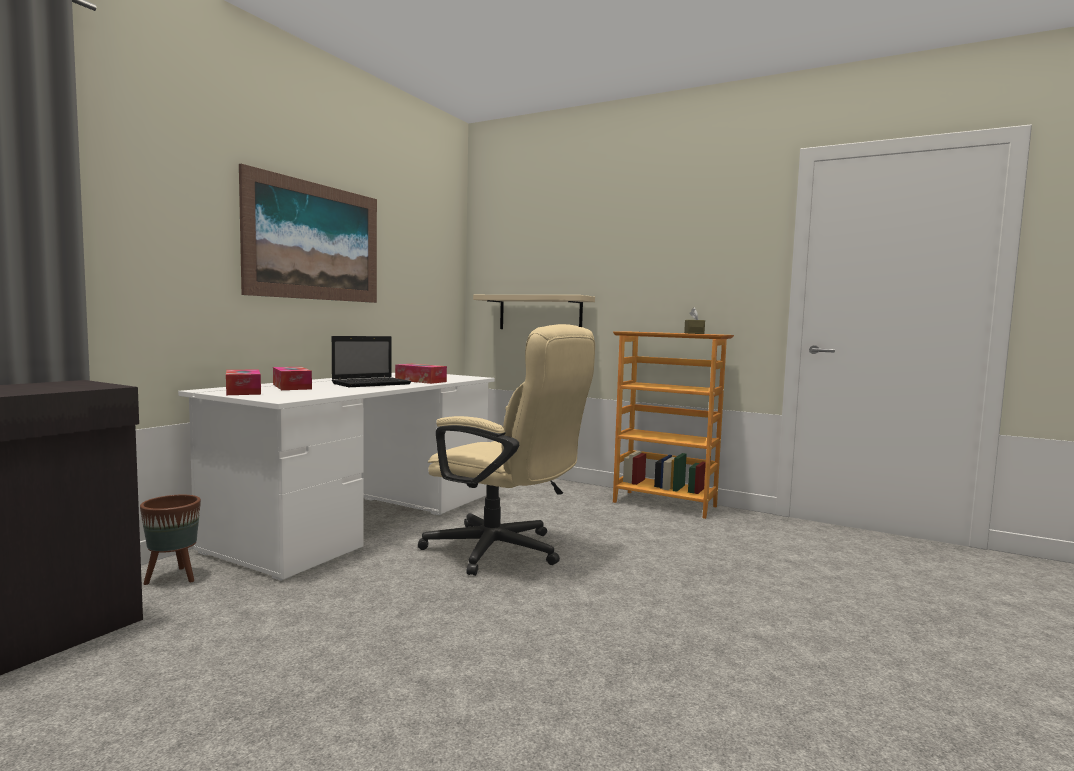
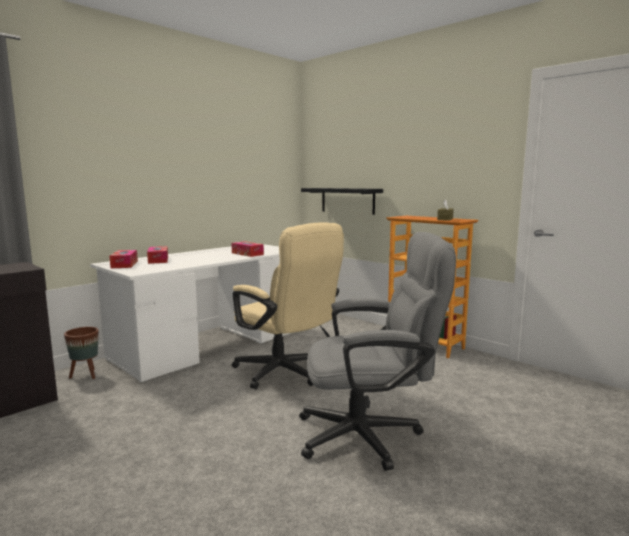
camera: 15 degrees right, 5 degrees up
(315, 242) = (179, 162): picture -> none
(372, 384) = (212, 257): laptop -> none
(540, 313) = (347, 200): beige shelf -> black shelf
(681, 620) = (370, 435): none -> grey office chair

